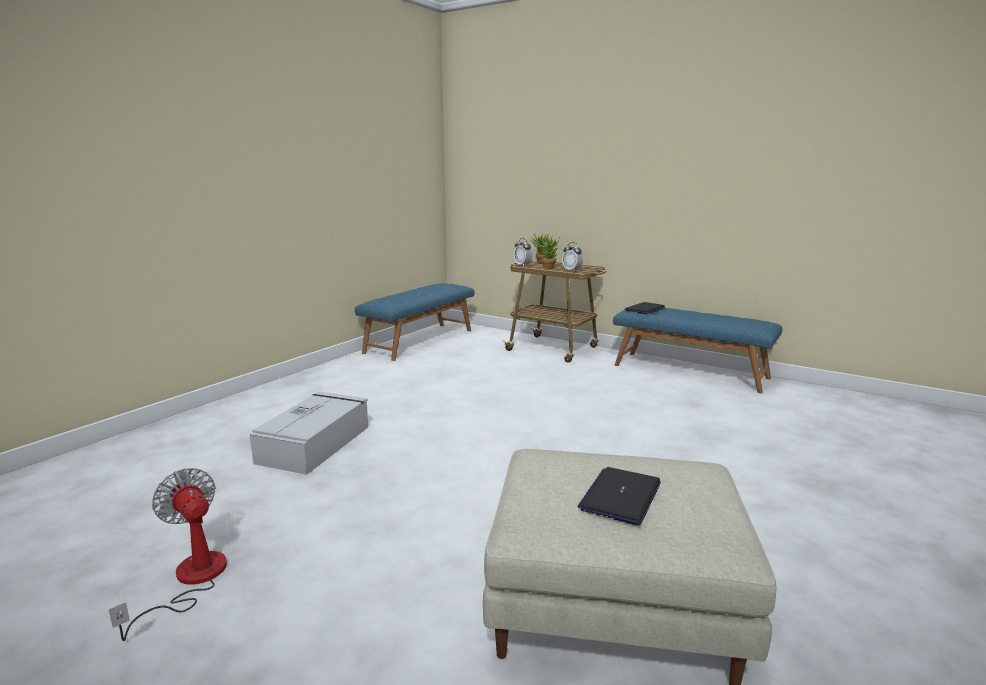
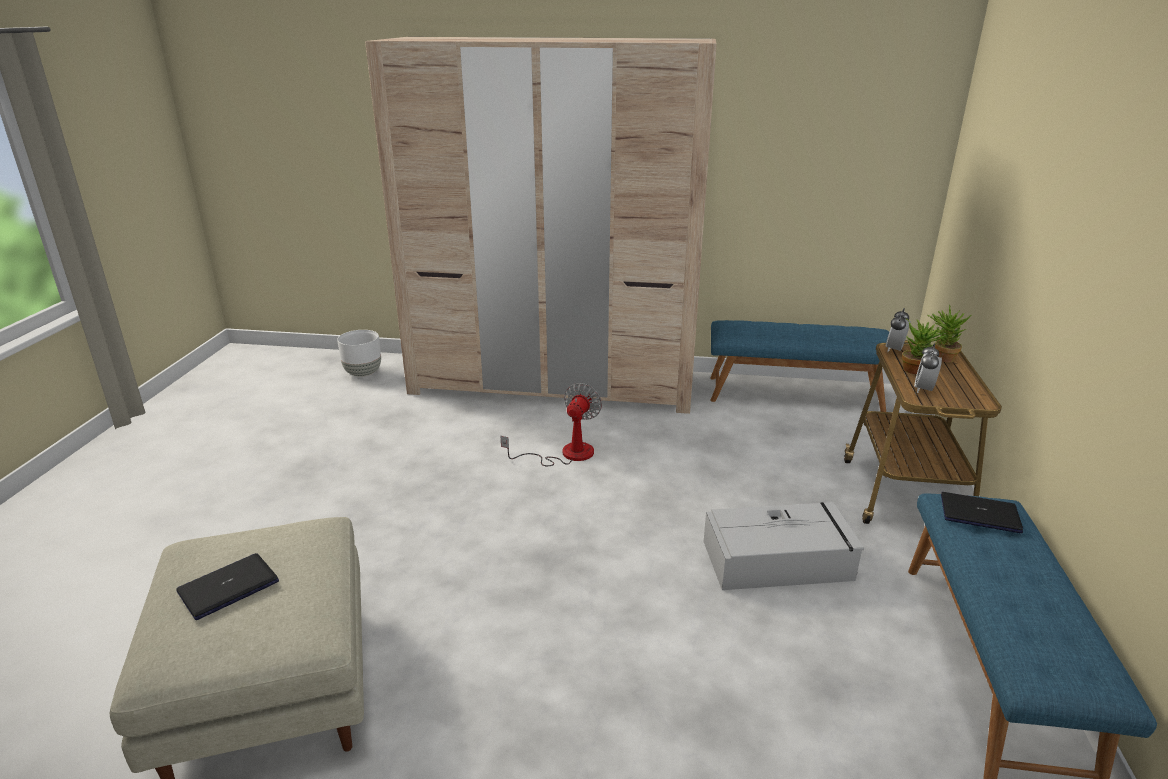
camera: 65 degrees right, 10 degrees up
(52, 488) = (362, 373): none -> white planter
(190, 581) = (272, 468): fan -> fan (566, 454)
(276, 400) = (553, 384): none -> beige wardrobe
(315, 443) = (483, 435): grey storage box -> grey storage box (779, 560)
(620, 496) = (228, 587): laptop -> laptop turned 45 degrees counterclockwise

